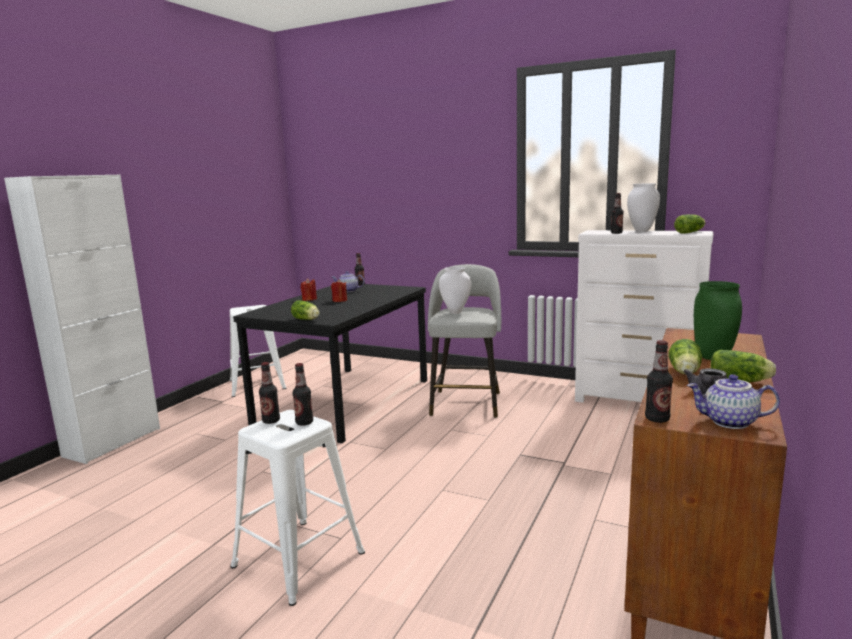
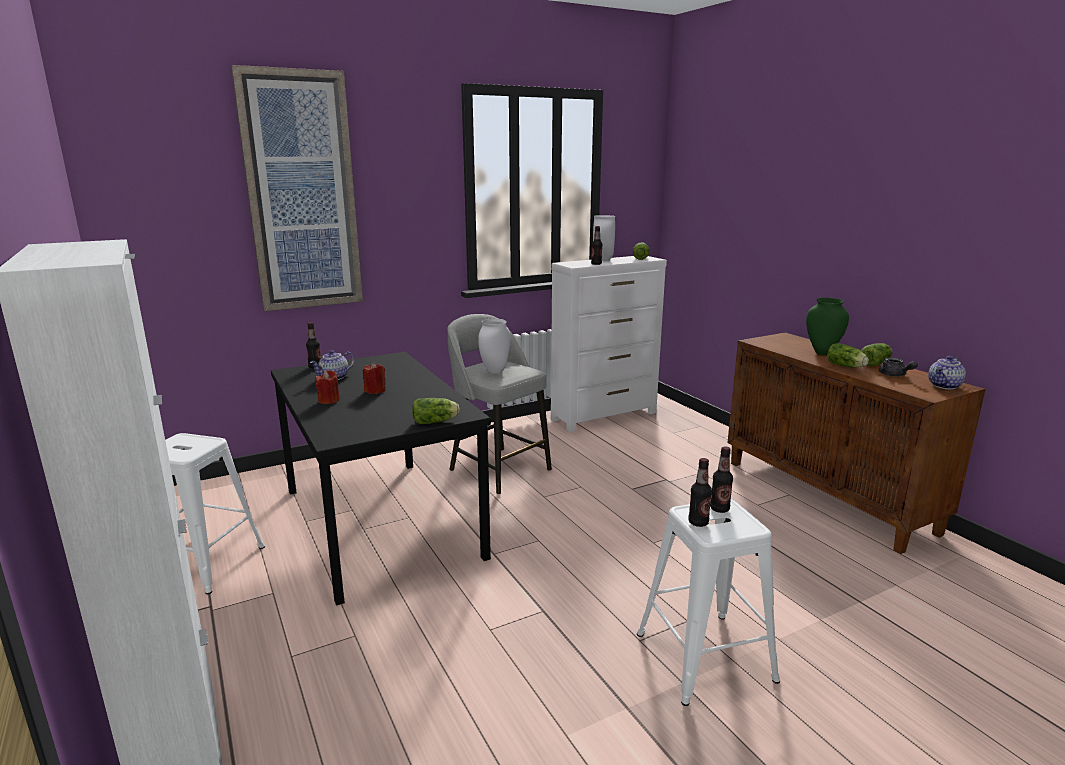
camera: 55 degrees left, 5 degrees up
(394, 165) = (301, 193): none -> picture
(657, 419) = (929, 396): bottle -> none

